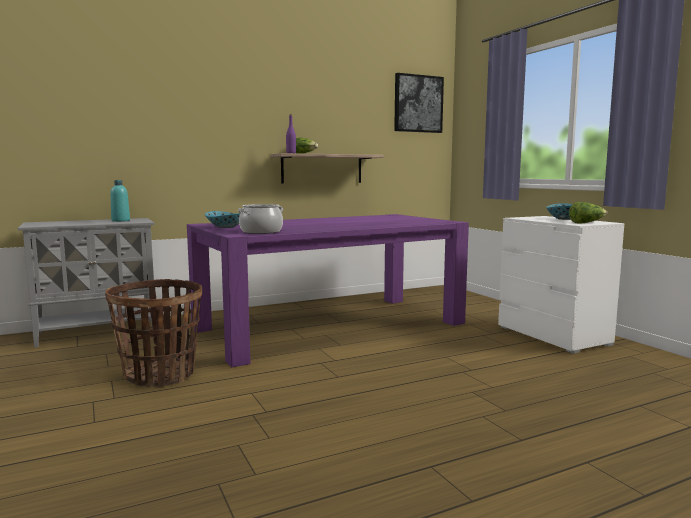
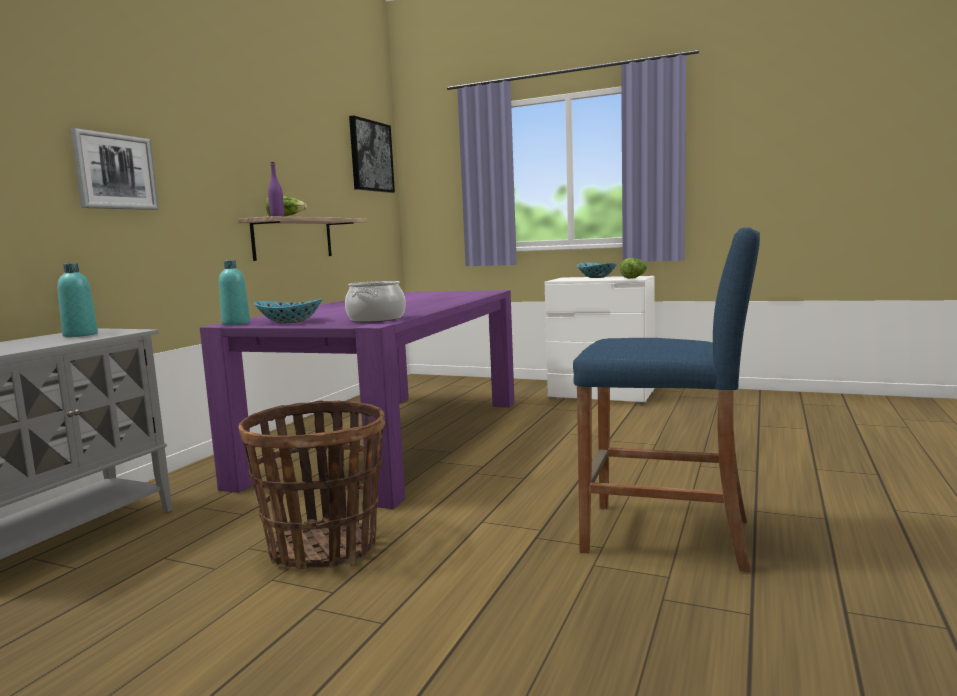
camera: 40 degrees left, 0 degrees up
(175, 125) = (115, 172): none -> picture
(206, 224) = (236, 323): none -> turquoise bottle
(321, 450) = (665, 536): none -> blue stool

